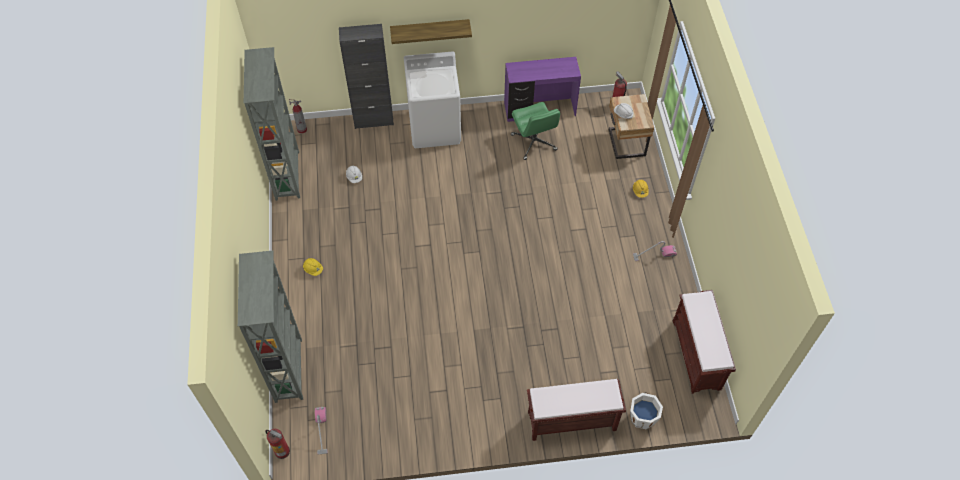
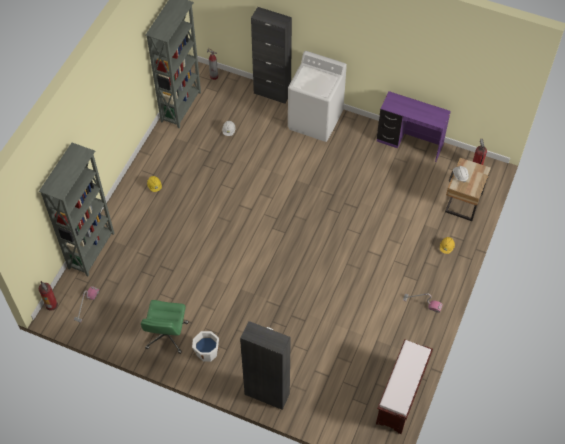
camera: 30 degrees right, 0 degrees up
(430, 29) = (330, 37): shelf -> none
(534, 142) = (386, 168): green office chair -> green office chair (167, 336)
(571, 421) = (267, 394): brown bench -> black cabinet
(642, 417) = (323, 420): white bucket -> white bucket (206, 352)

